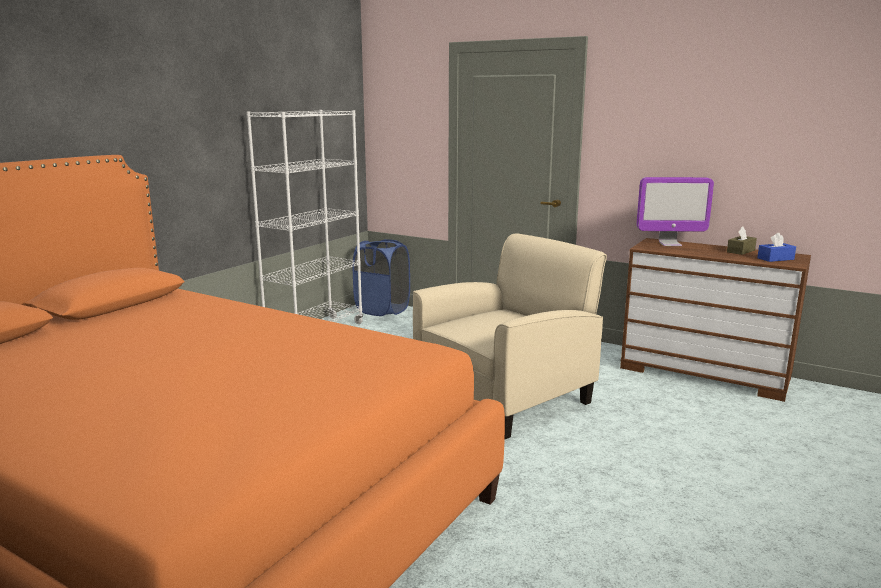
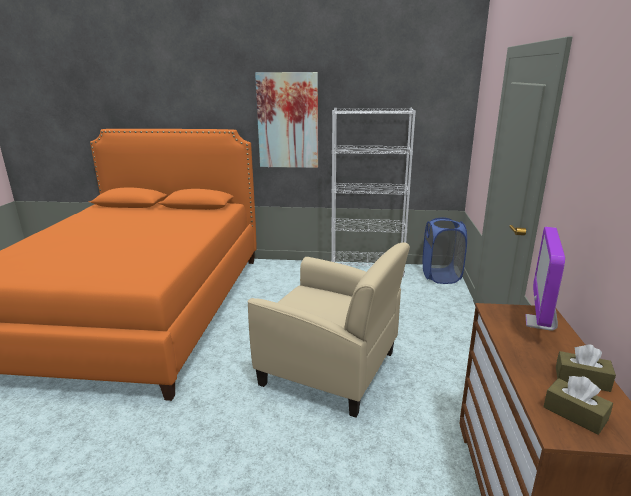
camera: 65 degrees right, 5 degrees up
(184, 135) = (288, 121): none -> picture
(670, 244) = (540, 323): monitor -> monitor turned 45 degrees clockwise
(775, 259) = (574, 414): blue tissue box -> brown tissue box

